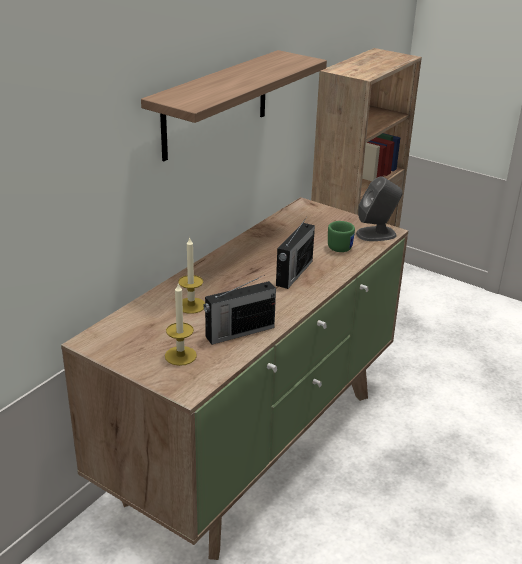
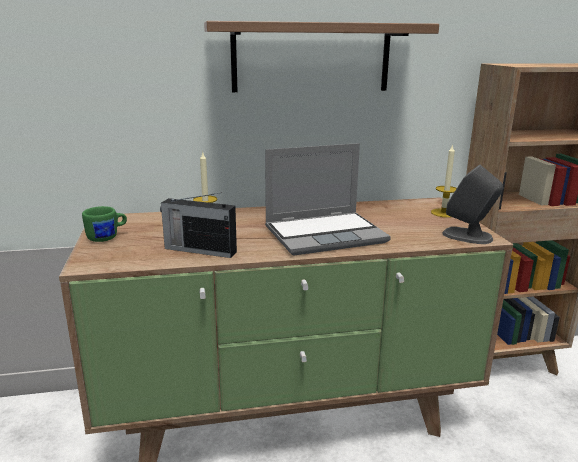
camera: 45 degrees right, 10 degrees down
(180, 356) = (131, 246): candle -> candle (444, 213)
(293, 273) = (326, 234): radio -> laptop
(340, 246) = (410, 232): green mug -> green mug (107, 237)

